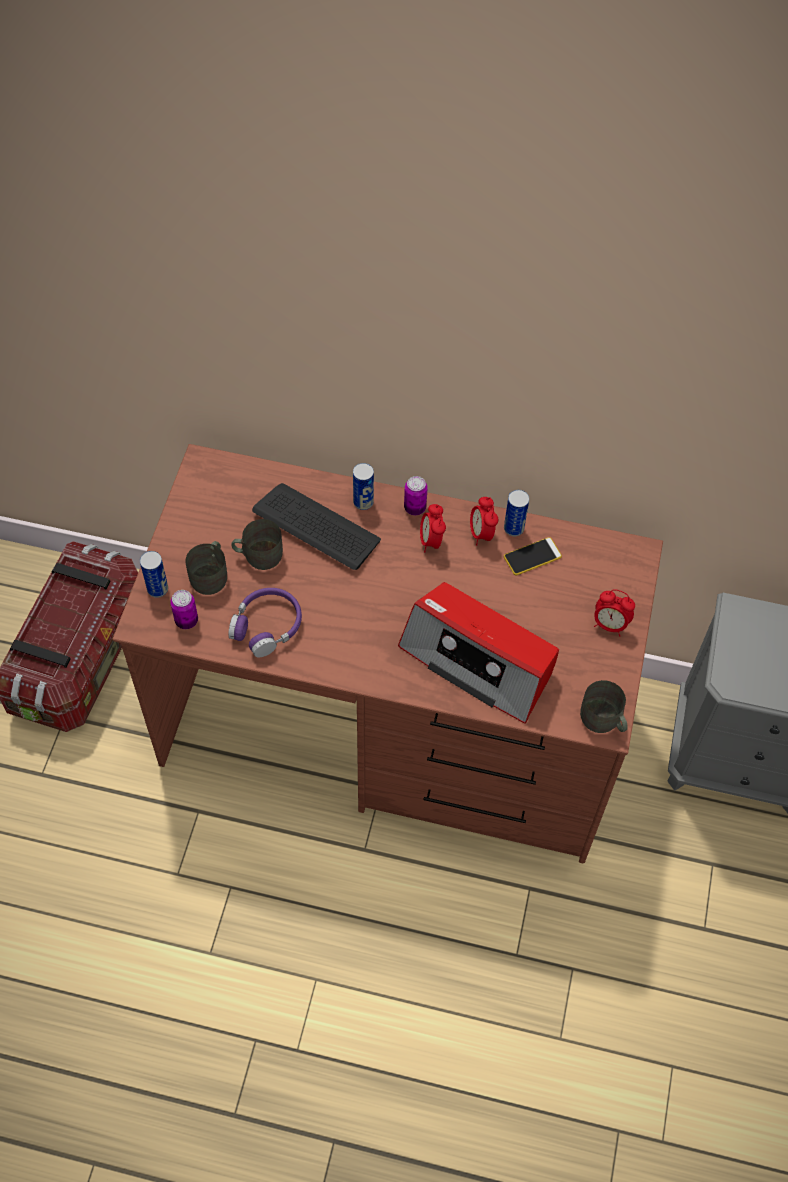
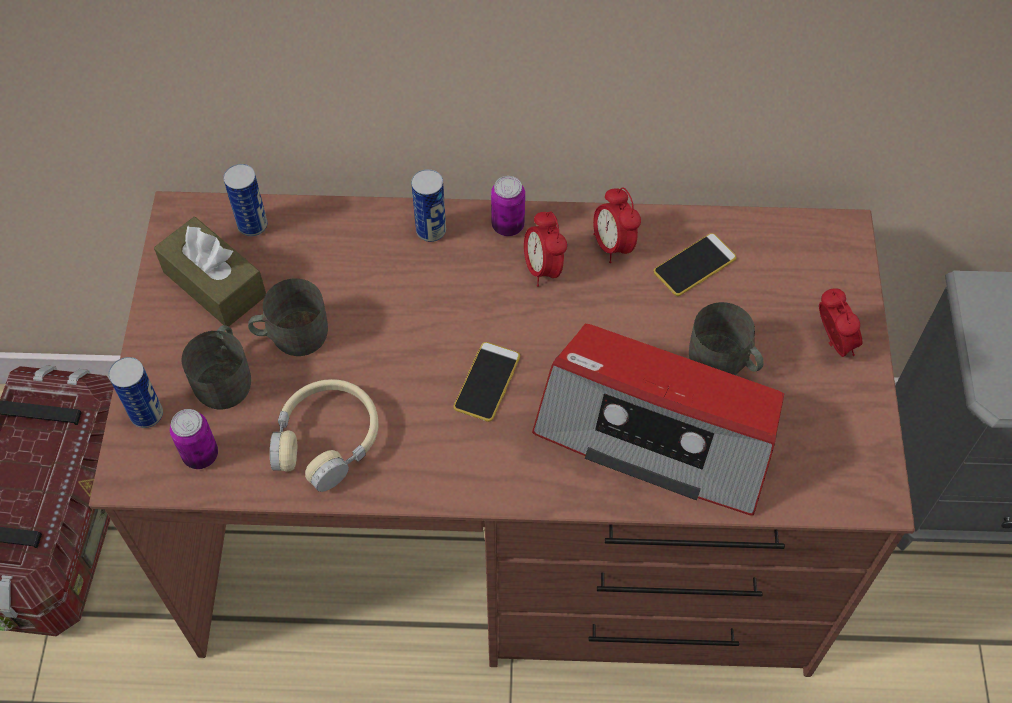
camera: 10 degrees left, 0 degrees up
(215, 512) = (214, 284): none -> brown tissue box
(266, 626) = (326, 440): purple headphones -> beige headphones
(317, 527) = (371, 279): keyboard -> none
(377, 608) = (487, 382): none -> phone
(513, 528) = (657, 230): can -> can (252, 225)
(603, 720) = (865, 488): grey mug -> grey mug (723, 362)
(609, 625) = (832, 343): alarm clock -> alarm clock turned 120 degrees counterclockwise

